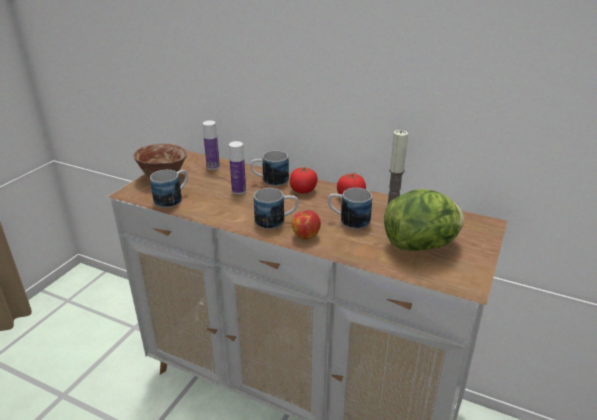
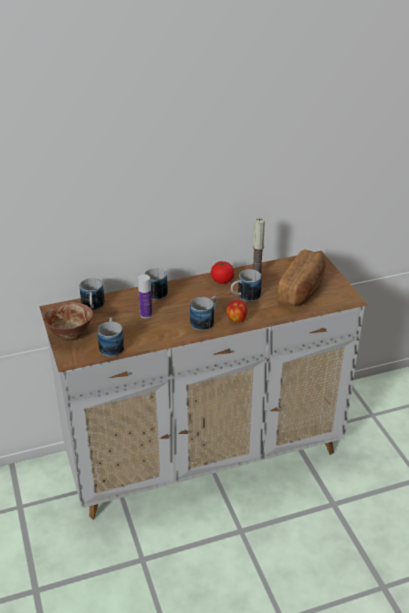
camera: 45 degrees left, 5 degrees up
(213, 166) = (93, 307): bottle -> mug
(303, 190) = (186, 291): tomato -> none
(421, 245) = (302, 290): lettuce -> bread

